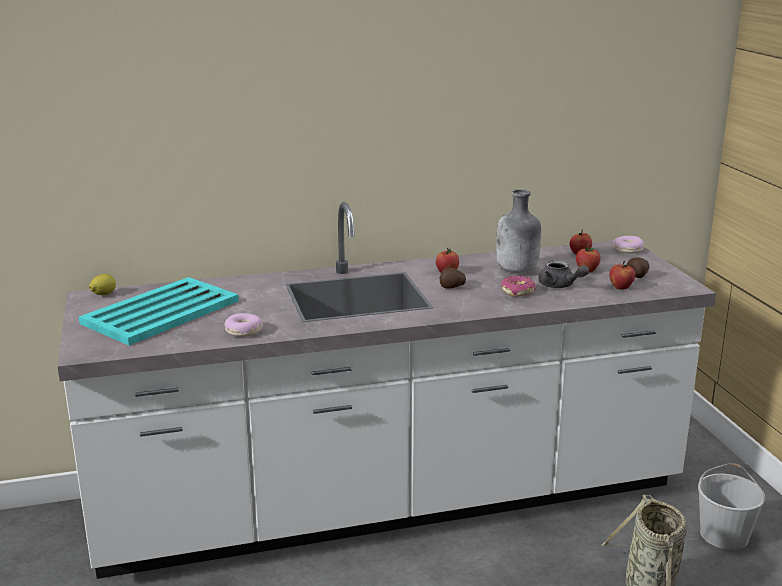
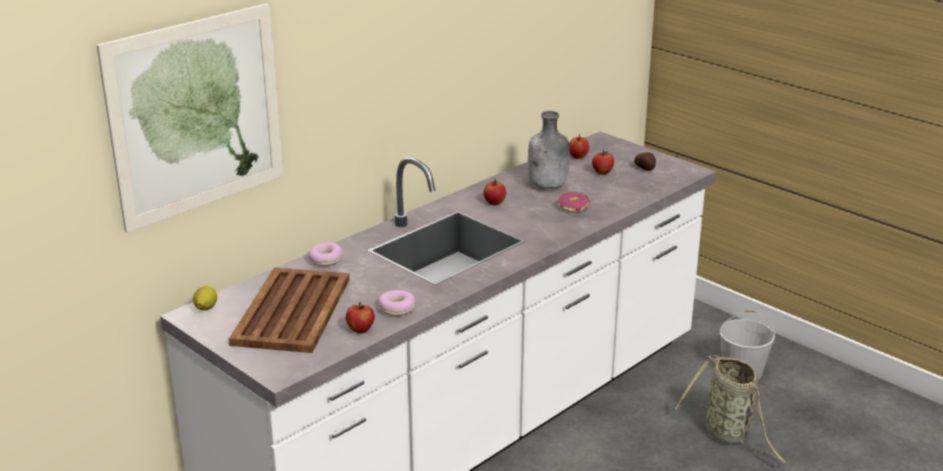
camera: 30 degrees left, 5 degrees up
(117, 114) = (197, 115): none -> picture
(162, 311) = (293, 310): turquoise tray -> brown tray
(451, 287) = (516, 217): potato -> none
(560, 286) = (599, 193): grey teapot -> none
(621, 287) = (645, 183): apple -> apple (360, 330)
(627, 250) = (610, 144): donut -> donut (326, 260)

